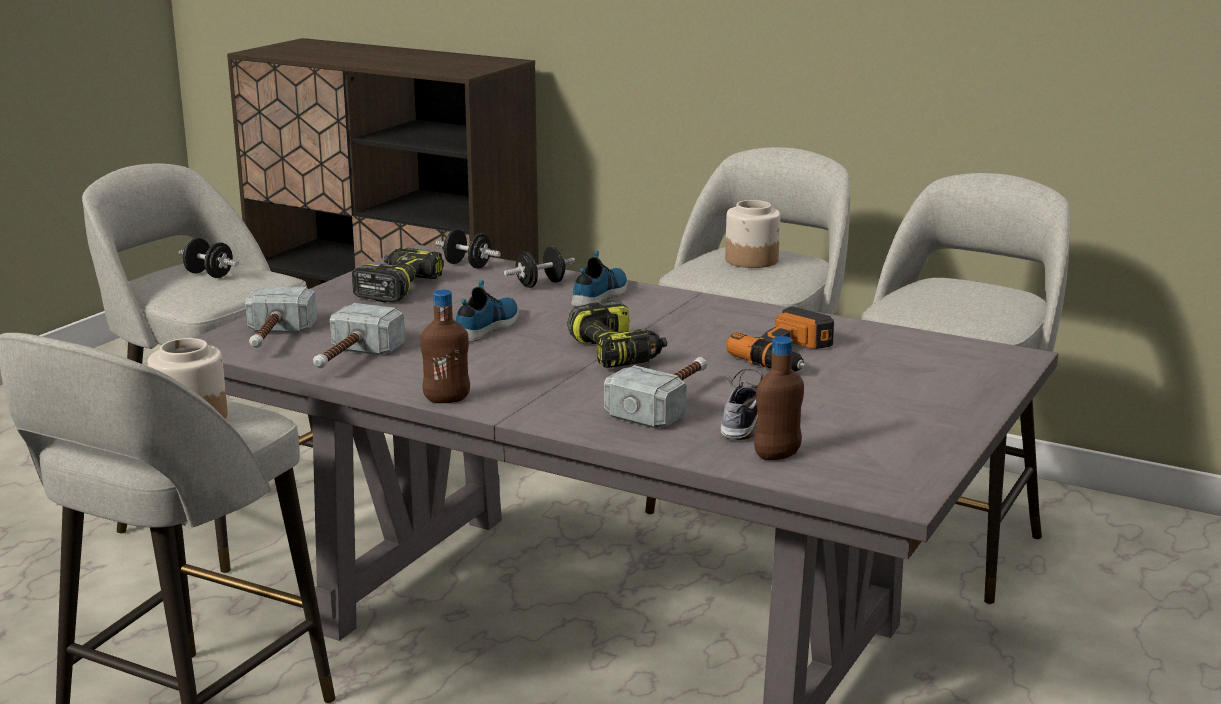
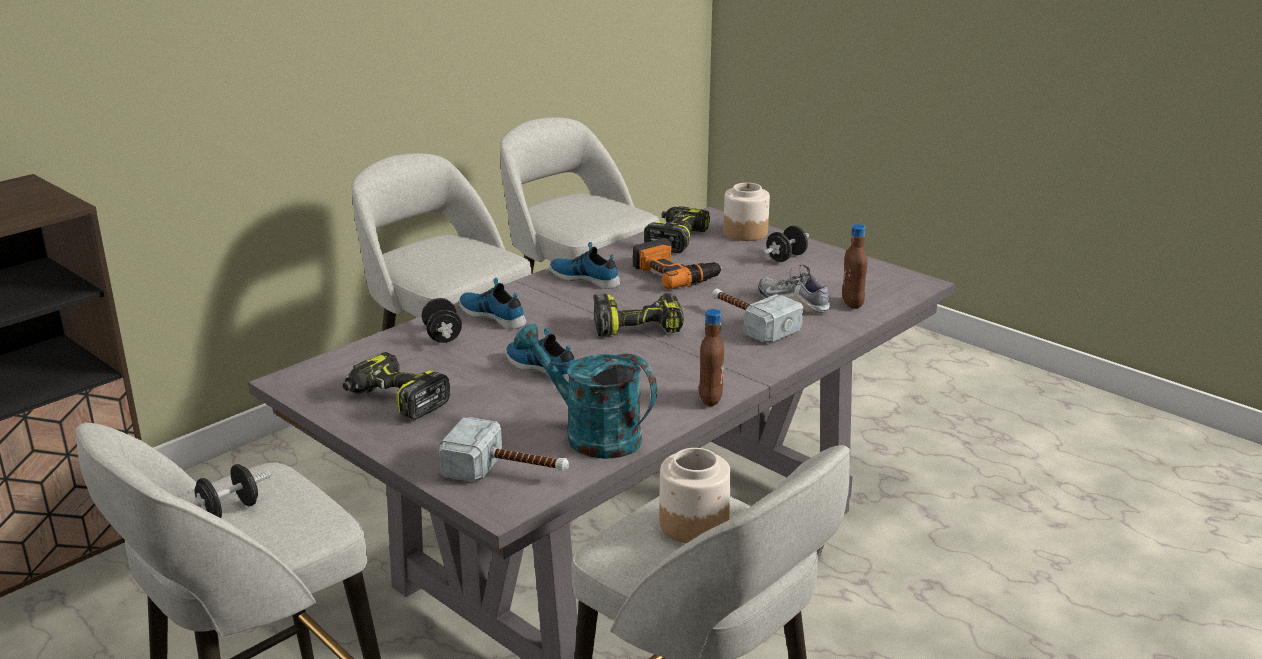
camera: 75 degrees left, 5 degrees up
(350, 359) = (591, 435): hammer -> turquoise watering can
(467, 265) = (353, 361): black dumbbell -> black dumbbell (786, 257)
(734, 318) = (585, 278): none -> shoe
(752, 260) = (440, 254): jar -> jar (745, 233)
(905, 345) = (675, 239): none -> power drill

